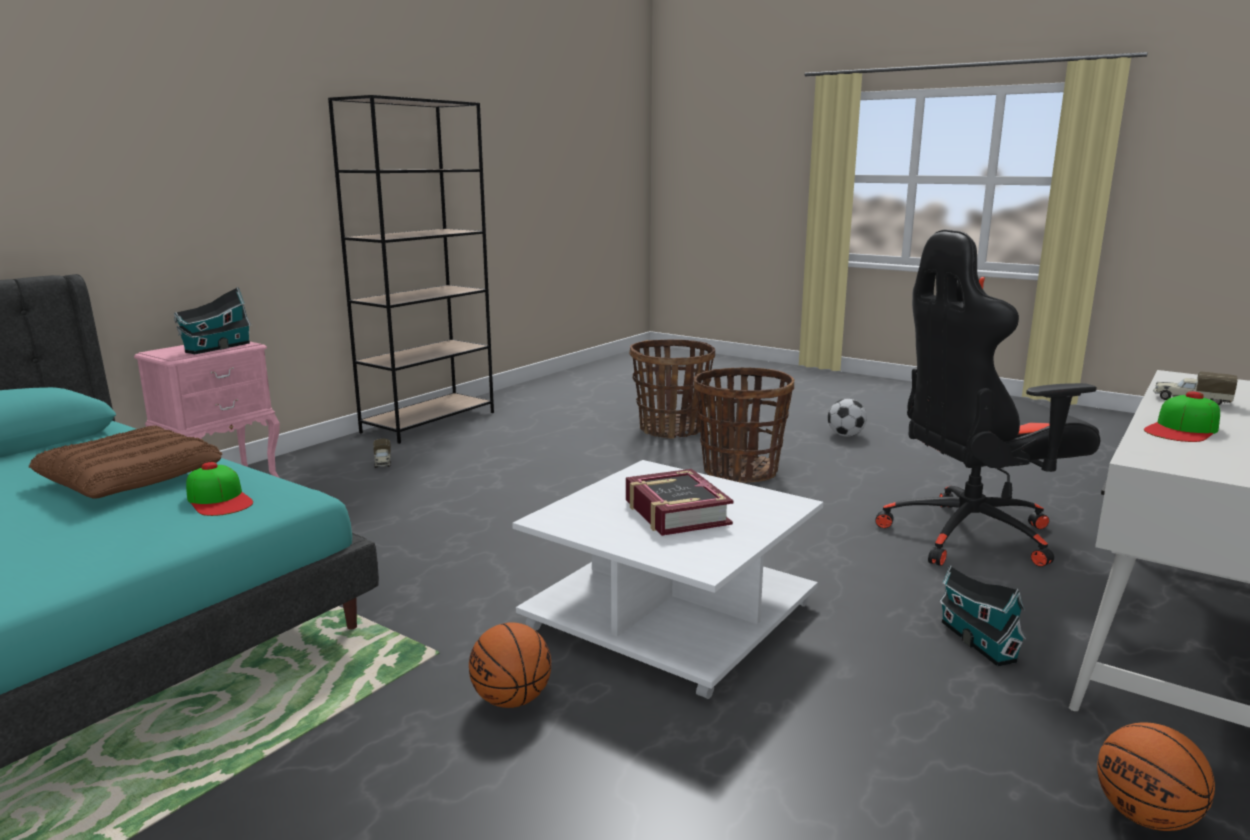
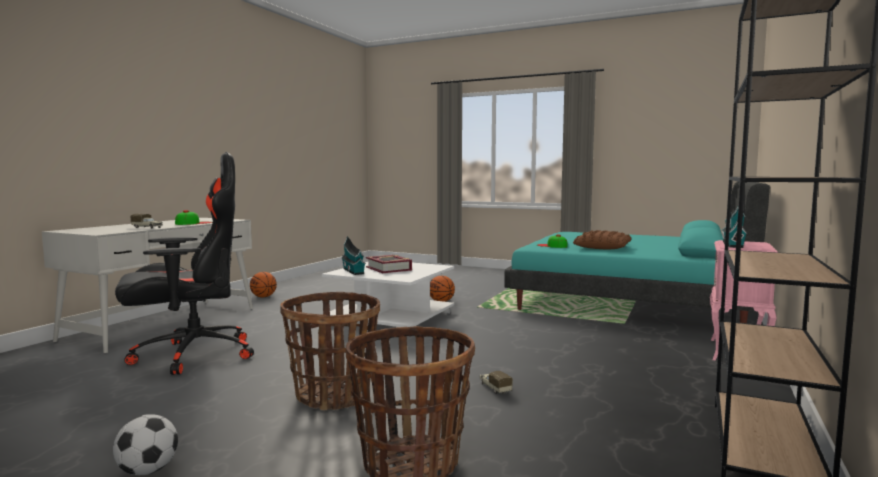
camera: 170 degrees right, 10 degrees down
(382, 462) = (677, 382): toy truck -> toy truck (494, 388)
(975, 640) = (262, 319): toy house -> toy house (353, 271)

